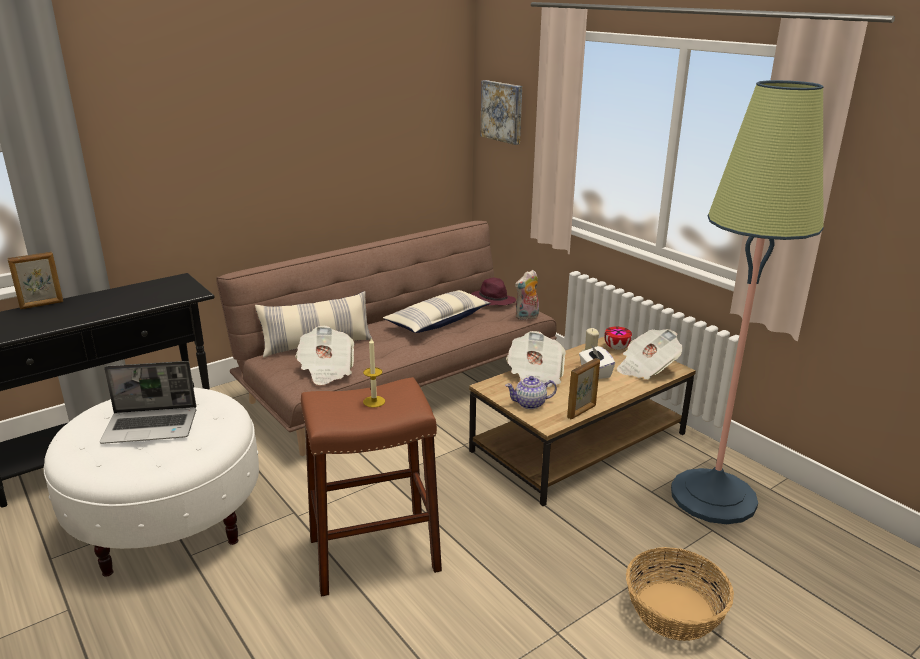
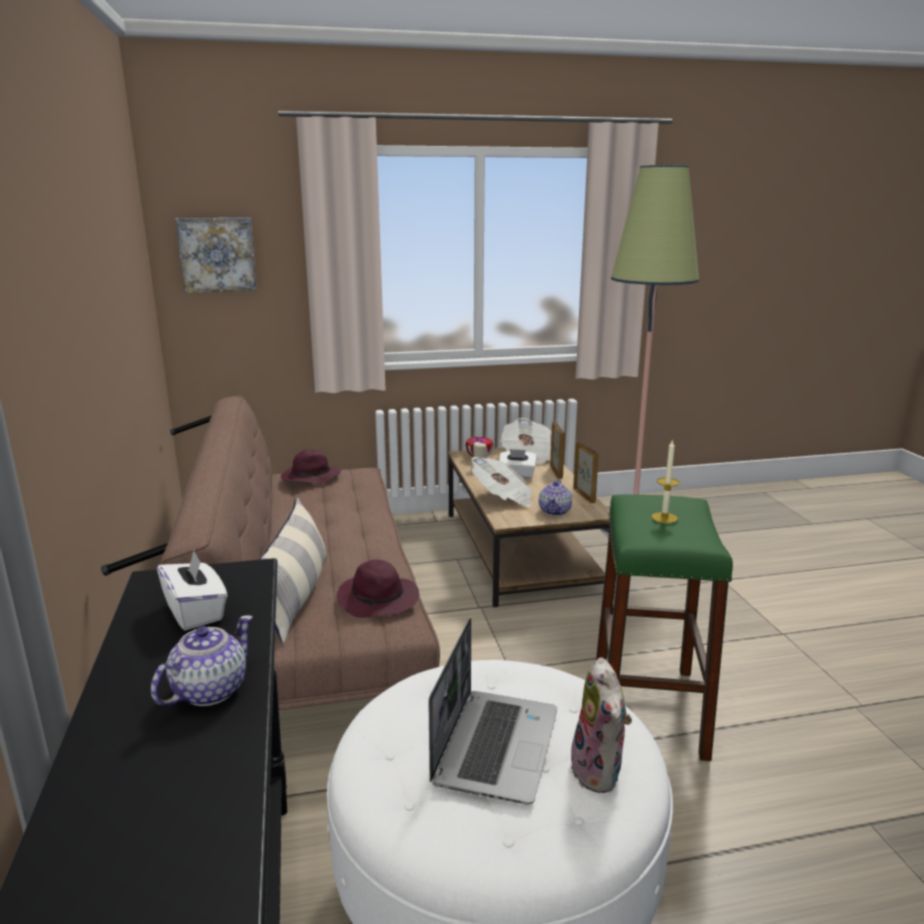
camera: 65 degrees left, 5 degrees down
(42, 305) = (81, 746): picture frame -> picture frame (556, 472)
(80, 313) = (208, 691): none -> teapot
(148, 294) = (196, 611): none -> white tissue box
(326, 370) = (379, 600): newspaper -> purple hat
(374, 554) = (648, 708): brown stool -> green stool
(438, 321) = (324, 513): pillow -> none
(527, 317) = (369, 474): plush toy -> plush toy (600, 772)
(673, 610) = (762, 579): basket -> none

